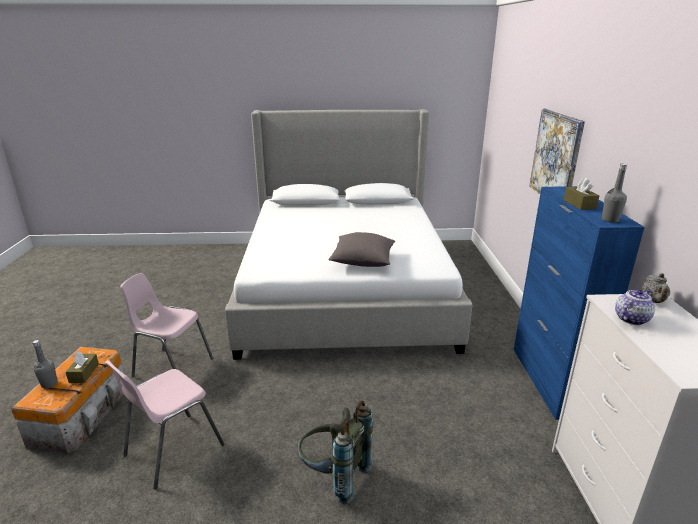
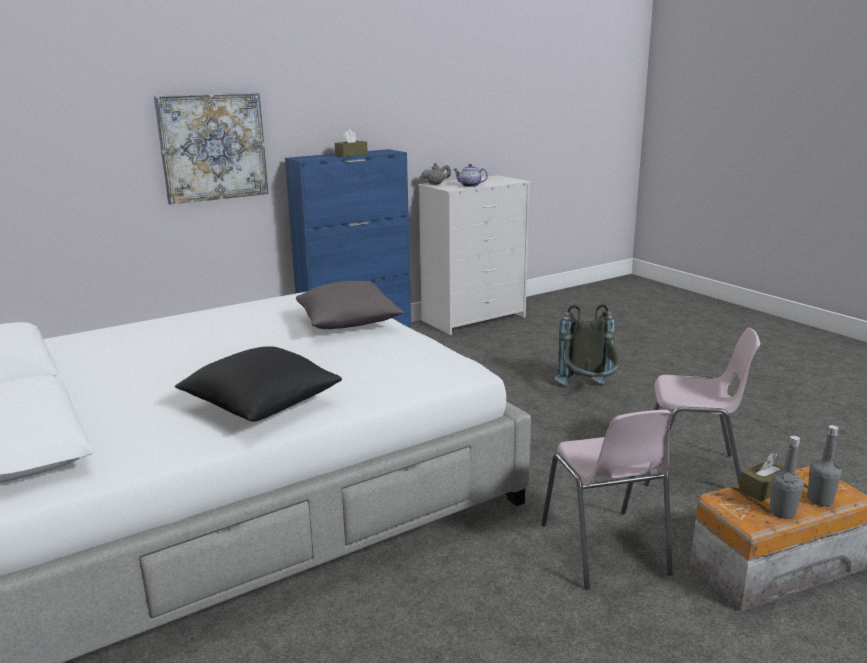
camera: 120 degrees left, 5 degrees down
(283, 229) = (261, 406): none -> black pillow
(610, 220) = (385, 151): grey bottle -> grey bottle (782, 512)

